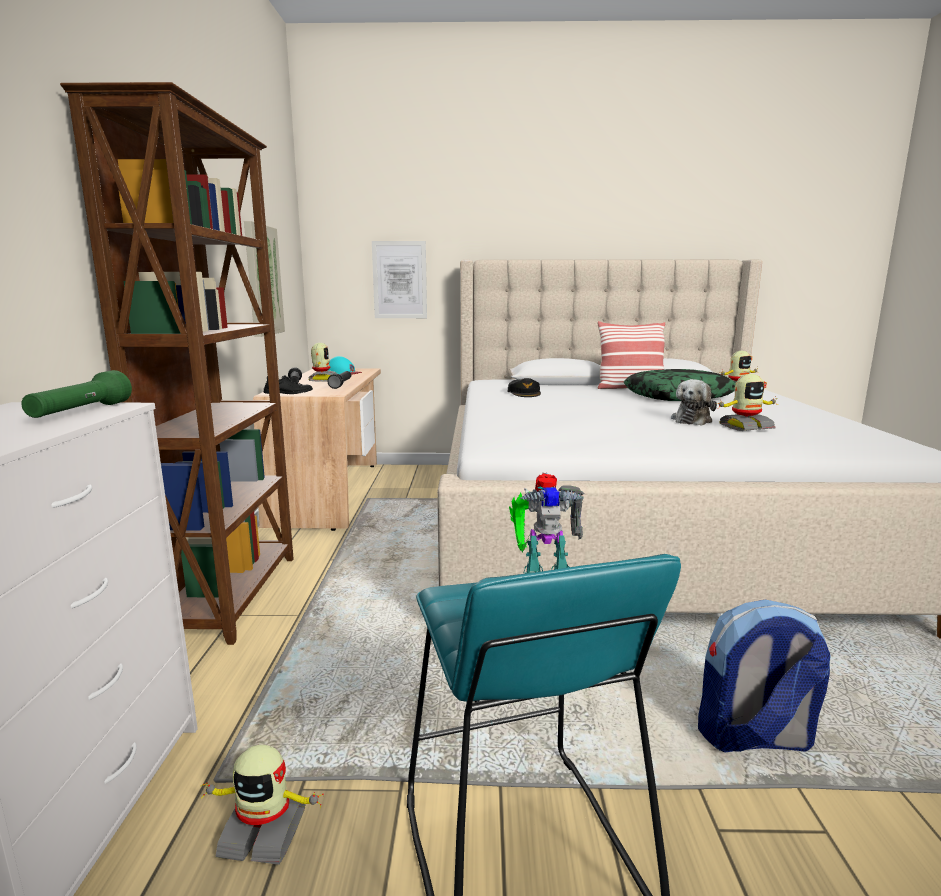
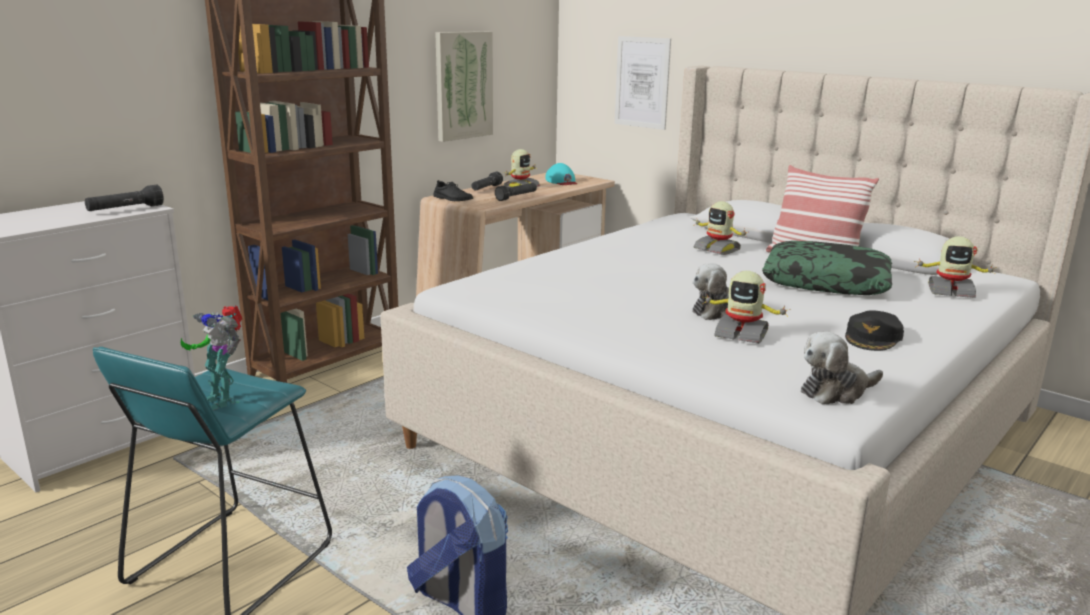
camera: 40 degrees right, 5 degrees up
(81, 412) = (125, 209): green flashlight -> black flashlight
(264, 831) = (159, 489): toy robot -> toy robot (717, 249)
(524, 393) = (664, 240): black cap -> black cap (873, 338)
(880, 440) = (836, 391): none -> plush toy

